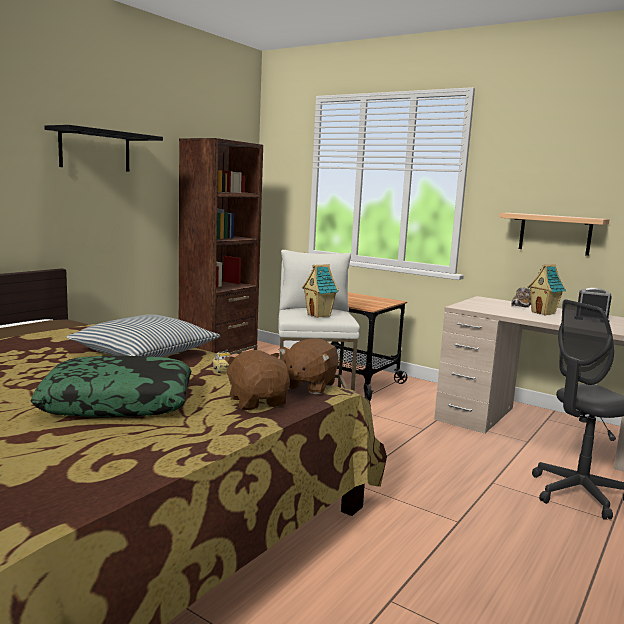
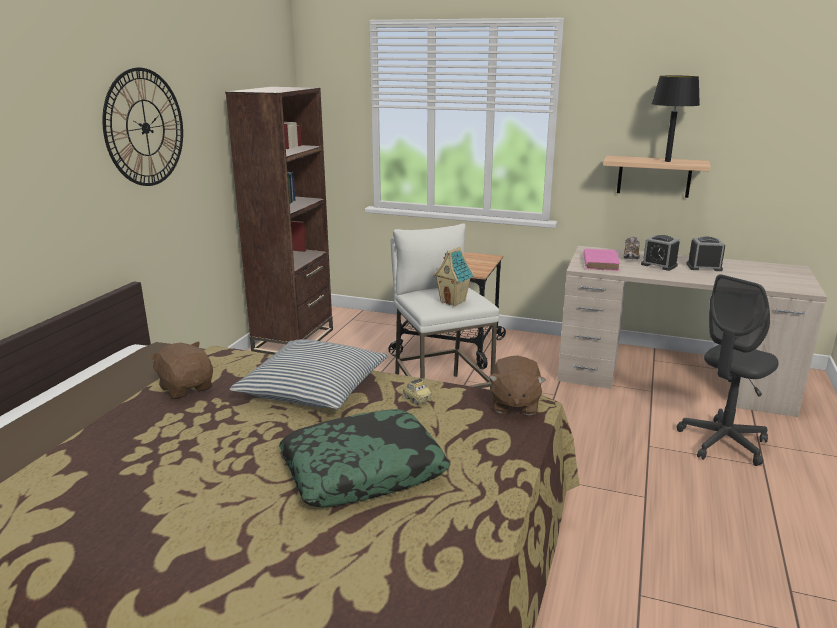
camera: 15 degrees left, 10 degrees up
(95, 150) = (145, 128): black shelf -> wall clock
(258, 402) = (491, 439): brown plush toy -> brown plush toy (186, 388)
(485, 306) = (600, 262): none -> pink book
(543, 313) = (659, 265): toy house -> alarm clock
(563, 216) = (667, 161): none -> black table lamp

